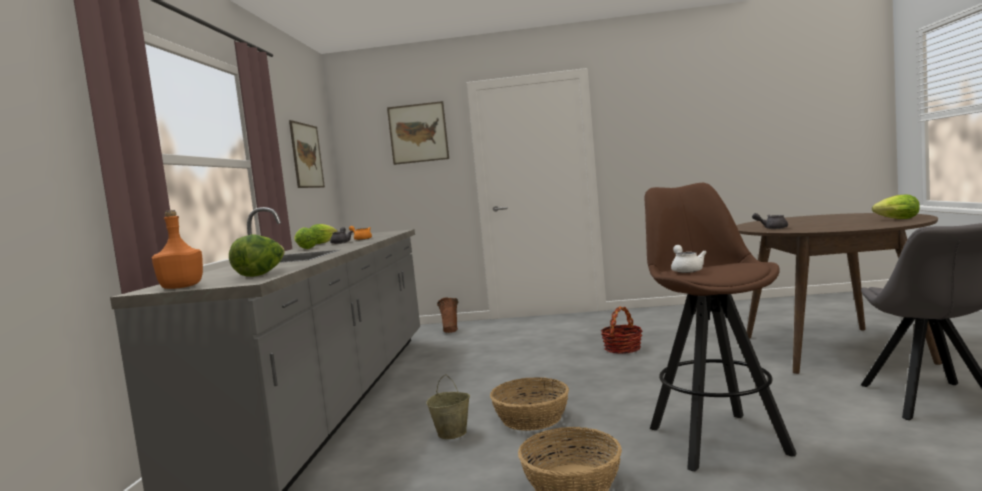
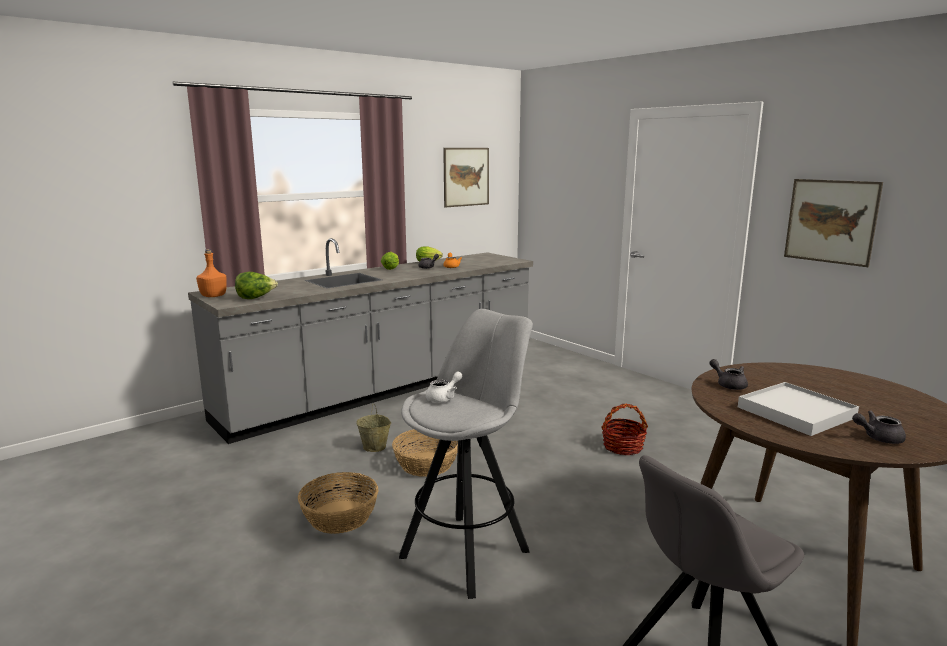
camera: 45 degrees right, 10 degrees up
(418, 133) = (582, 160): picture -> picture (831, 221)
(450, 331) = (560, 364): brown vase -> none
(716, 438) = (468, 552): brown stool -> grey stool
(839, 224) = (796, 412): none -> white tray
(895, 219) = (877, 438): lettuce -> grey teapot

